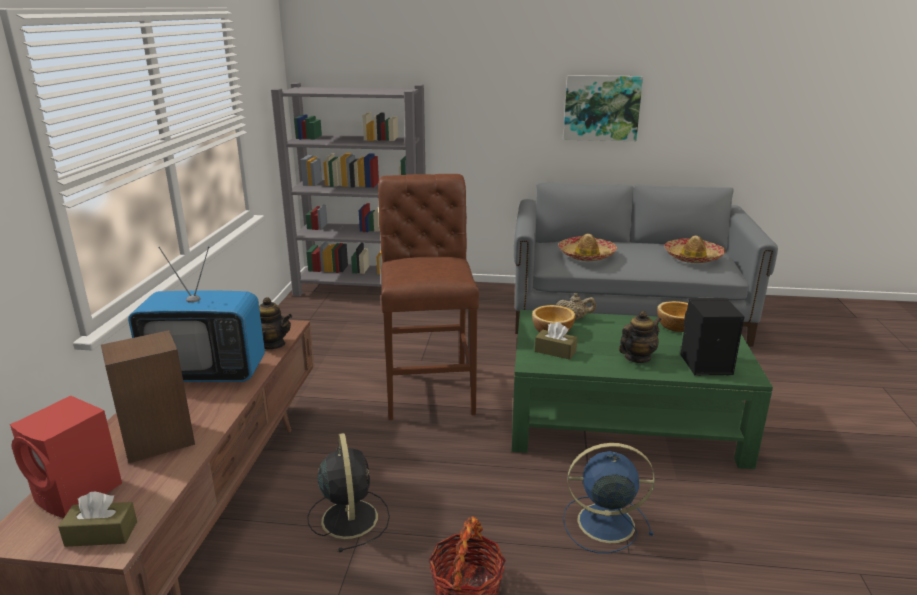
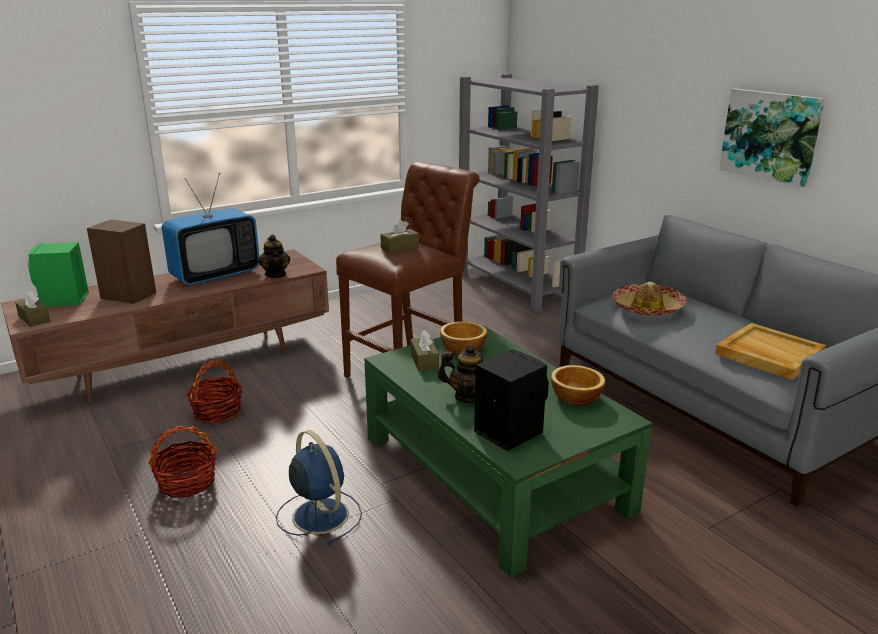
camera: 50 degrees right, 0 degrees up
(79, 493) = (64, 300): red speaker -> green speaker
(206, 373) = (215, 275): television -> television turned 90 degrees counterclockwise
(349, 517) = (217, 411): black fan -> basket
(432, 263) = (400, 248): none -> brown tissue box
(575, 318) = (505, 349): beige teapot -> none
(693, 257) = (768, 354): hat -> beige tray

